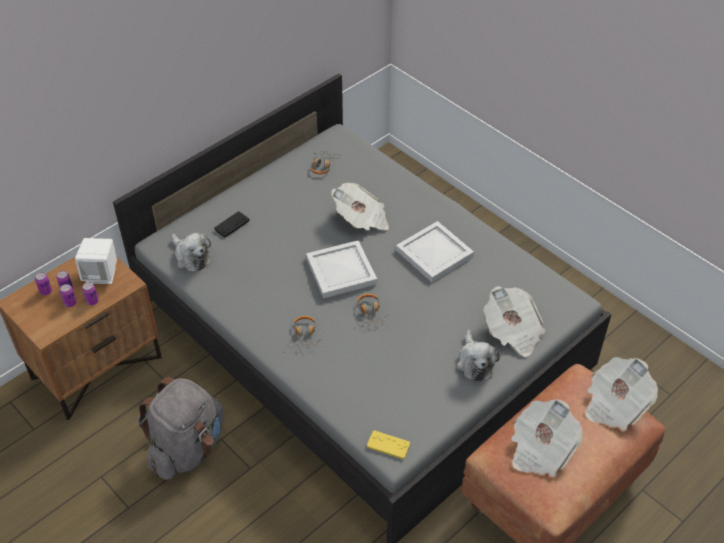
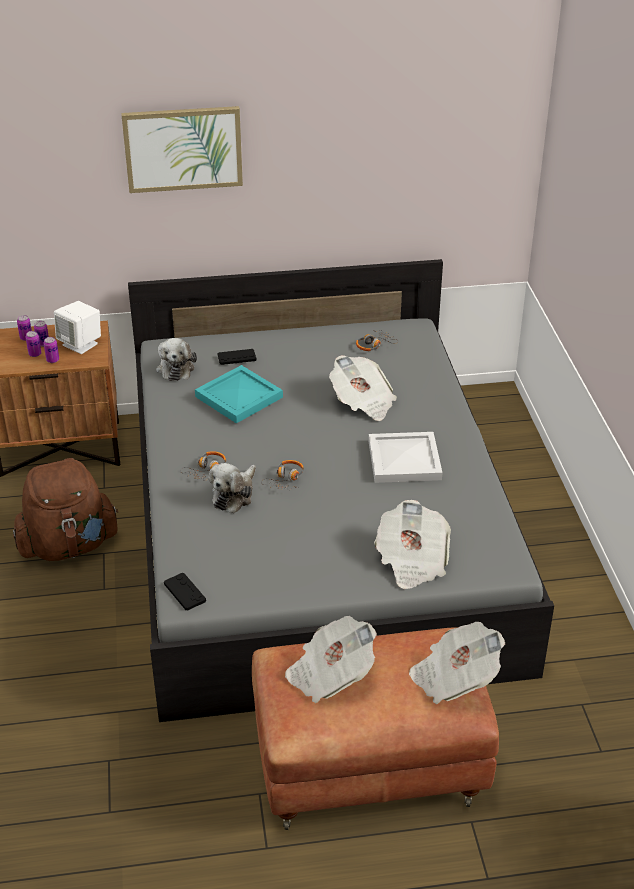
camera: 35 degrees right, 10 degrees down
(138, 66) = (183, 148): none -> picture
(187, 448) = (69, 545): grey backpack -> brown backpack
(267, 260) = (237, 397): none -> turquoise tray
(340, 272) = (294, 435): white tray -> none
(388, 445) = (184, 592): yellow game controller -> black game controller
(474, 362) = (343, 568): plush toy -> plush toy (234, 495)

